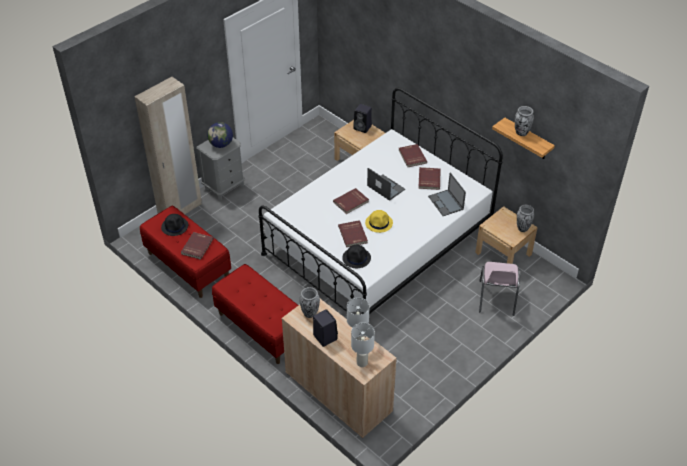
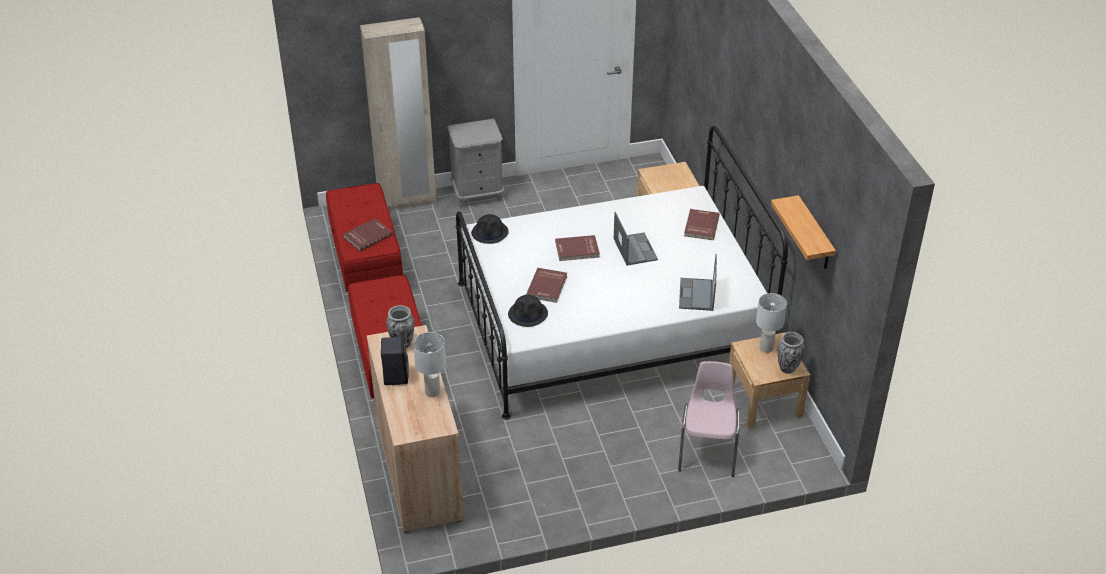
camera: 30 degrees right, 5 degrees down
(175, 226) = (362, 206): black hat -> black hat (490, 232)
(221, 144) = (477, 132): globe -> none
(362, 362) = (413, 421): white table lamp -> white table lamp (766, 348)
(363, 127) = (679, 176): black speaker -> none
(379, 223) = (590, 286): yellow hat -> none
(428, 179) = (698, 259): red book -> none
(496, 298) = (708, 450): pink chair -> pink chair turned 150 degrees clockwise
(521, 133) = (803, 220): vase -> none

